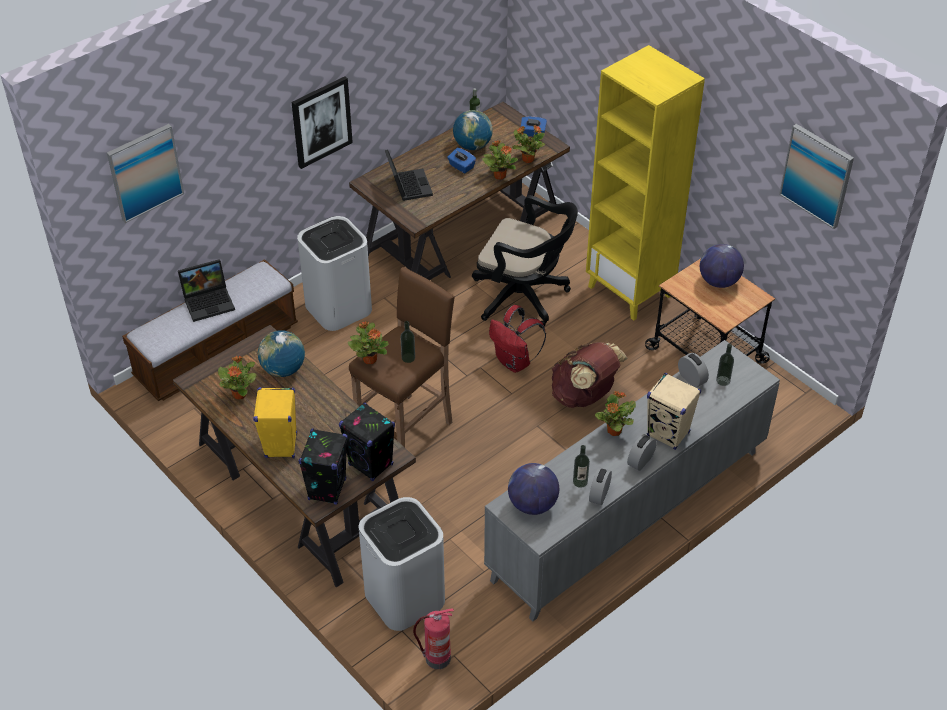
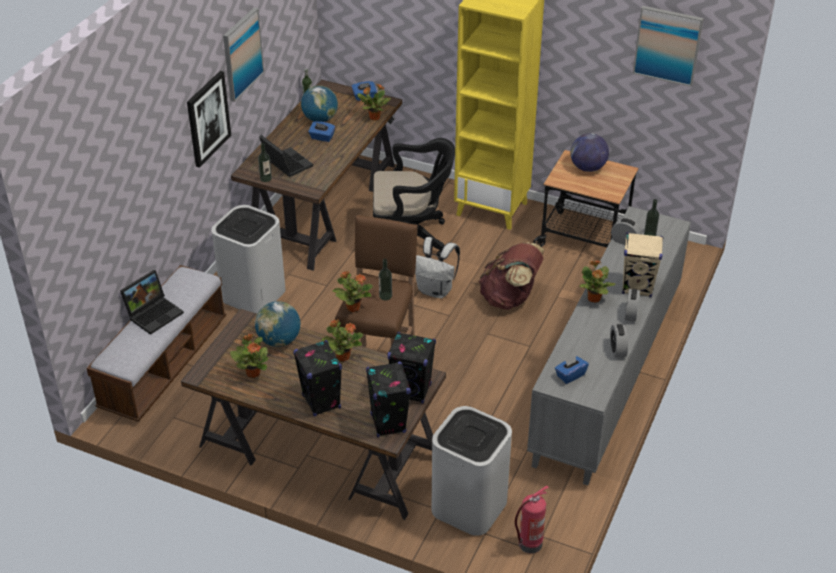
camera: 25 degrees left, 5 degrees down
(145, 172) = (91, 192): picture -> picture (242, 54)
(281, 446) = (321, 402): yellow speaker -> black speaker
(499, 175) = (359, 136): potted plant -> potted plant (342, 356)
(515, 362) = (436, 290): red backpack -> white backpack
(532, 504) = (570, 375): globe -> blue tissue box
(580, 482) = (595, 345): bottle -> bottle (266, 178)

